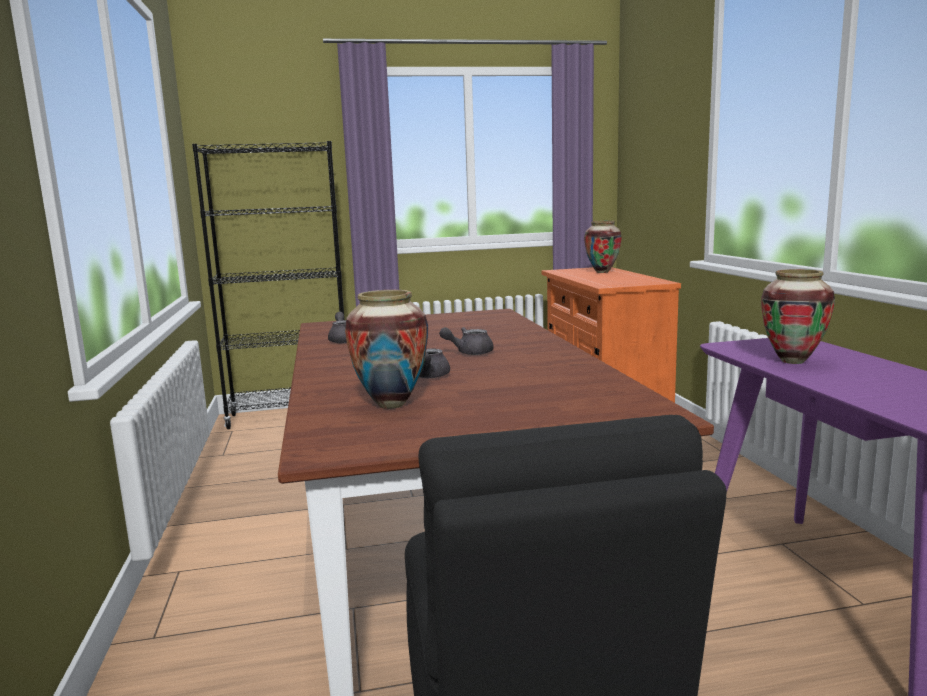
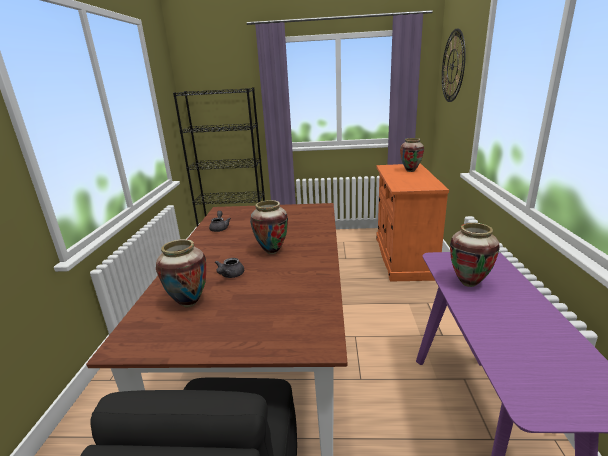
camera: 15 degrees right, 10 degrees up
(469, 352) = (272, 251): grey teapot -> vase
(648, 116) = (452, 66): none -> wall clock

